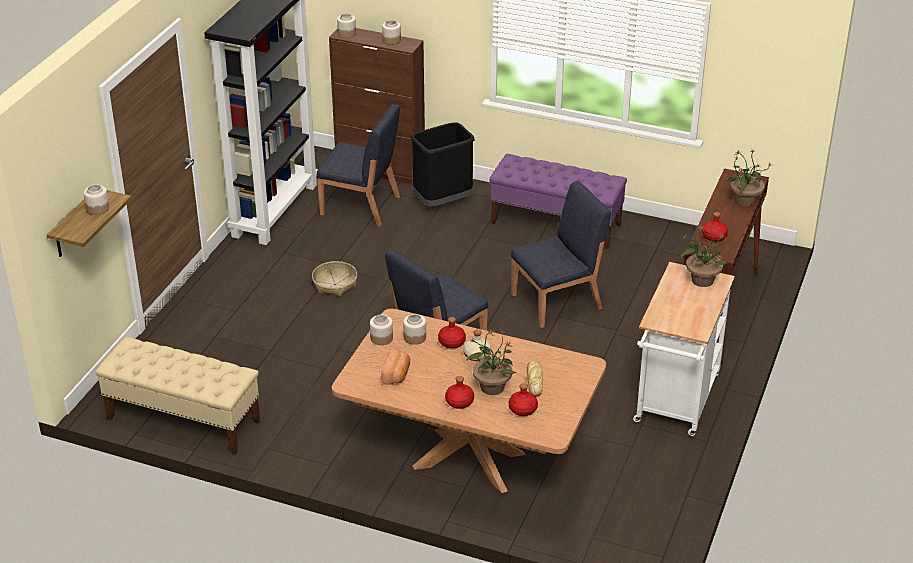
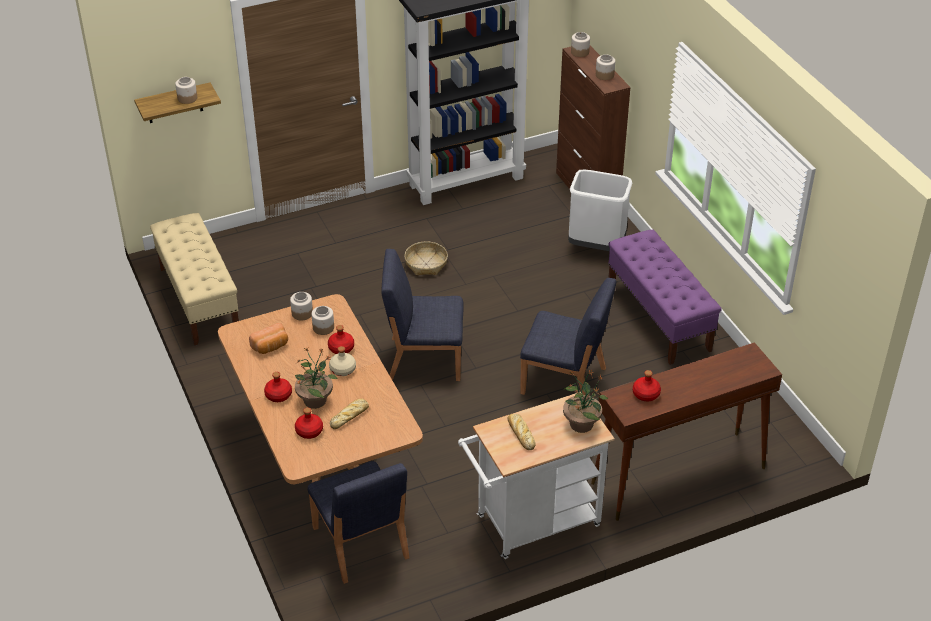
camera: 45 degrees right, 5 degrees up
(361, 206) = (531, 214): blue chair -> blue chair (360, 544)
(442, 202) = (596, 246): black trash can -> white trash can
(676, 310) = (520, 433): none -> bread
(744, 201) = (723, 381): potted plant -> none

